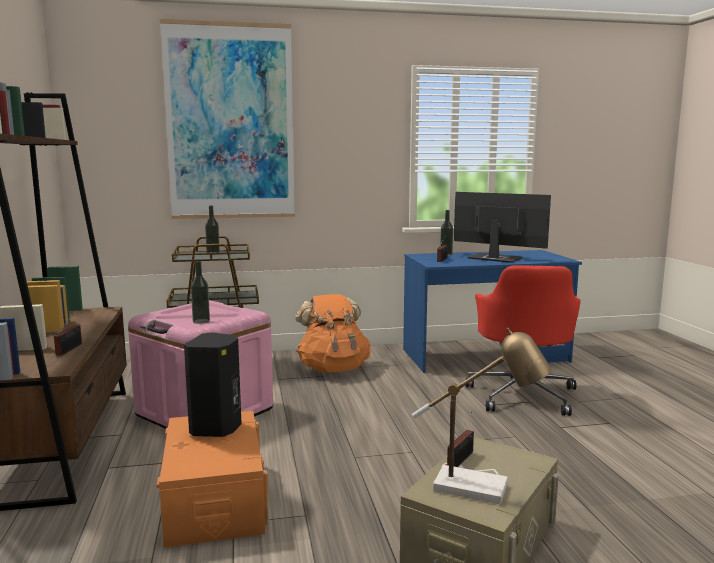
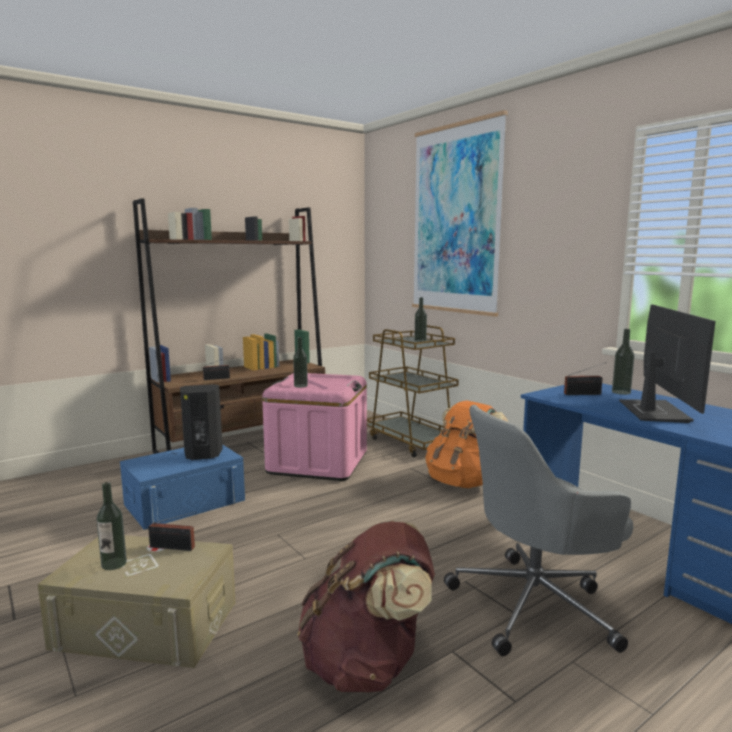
camera: 65 degrees right, 0 degrees up
(214, 500) = (185, 502): orange storage box -> blue storage box
(481, 488) = (114, 564): table lamp -> bottle
(522, 394) = (535, 605): red office chair -> grey office chair
(567, 454) = (367, 664): none -> brown backpack

